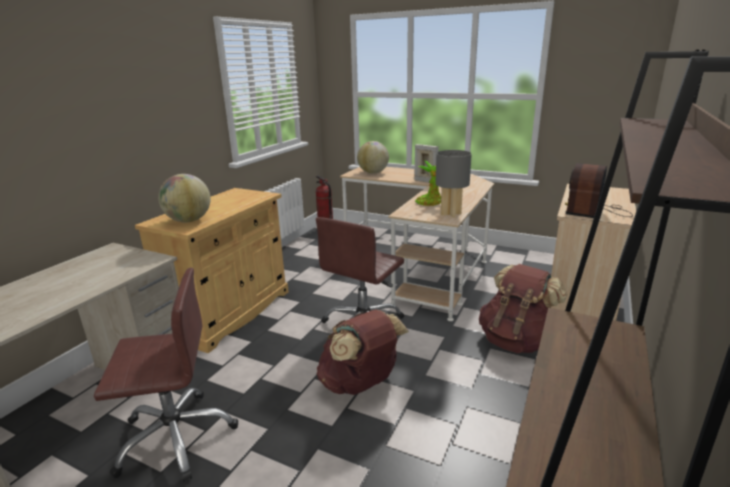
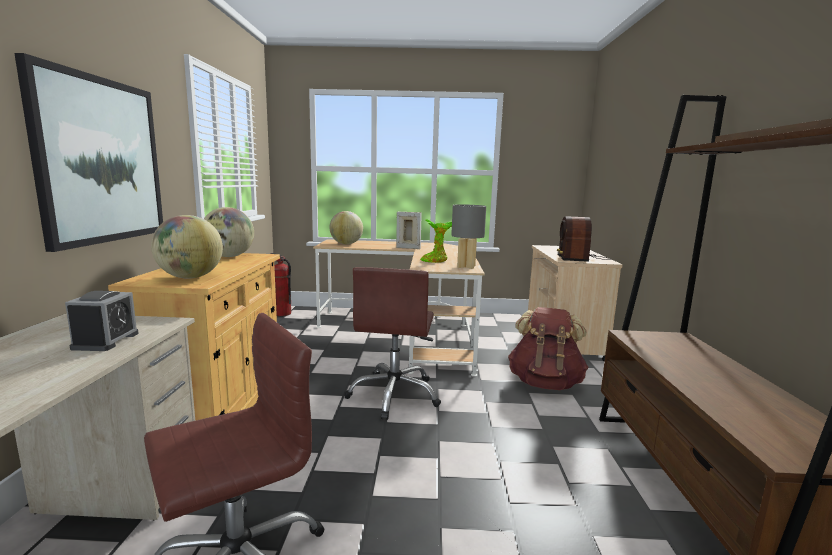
camera: 25 degrees left, 10 degrees down
(111, 272) = (106, 341): none -> alarm clock
(136, 128) = (101, 161): none -> picture
(240, 195) = (229, 256): none -> globe
(360, 384) = (435, 449): brown backpack -> none

